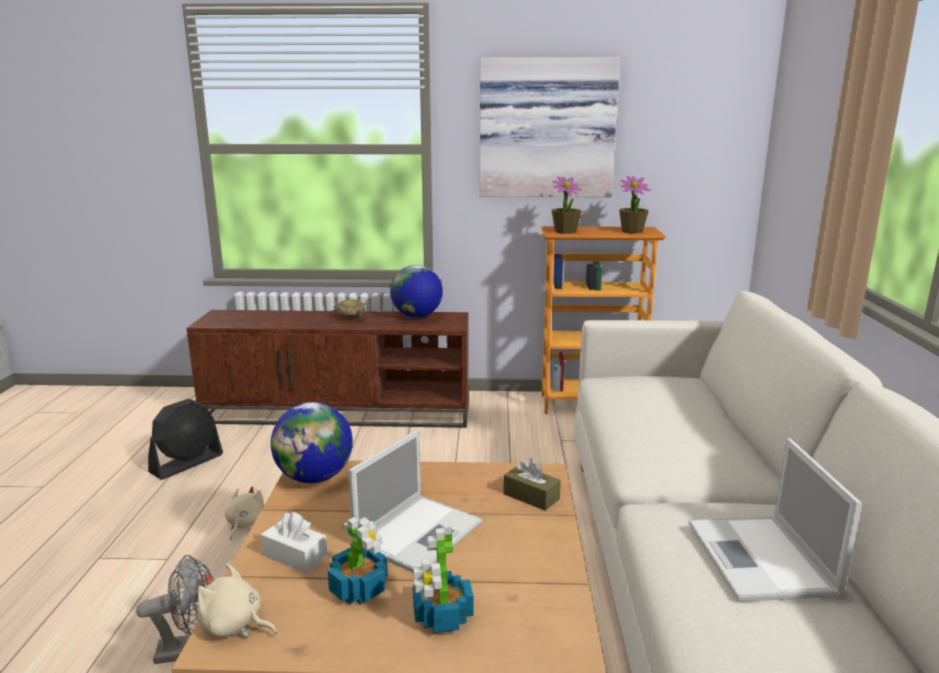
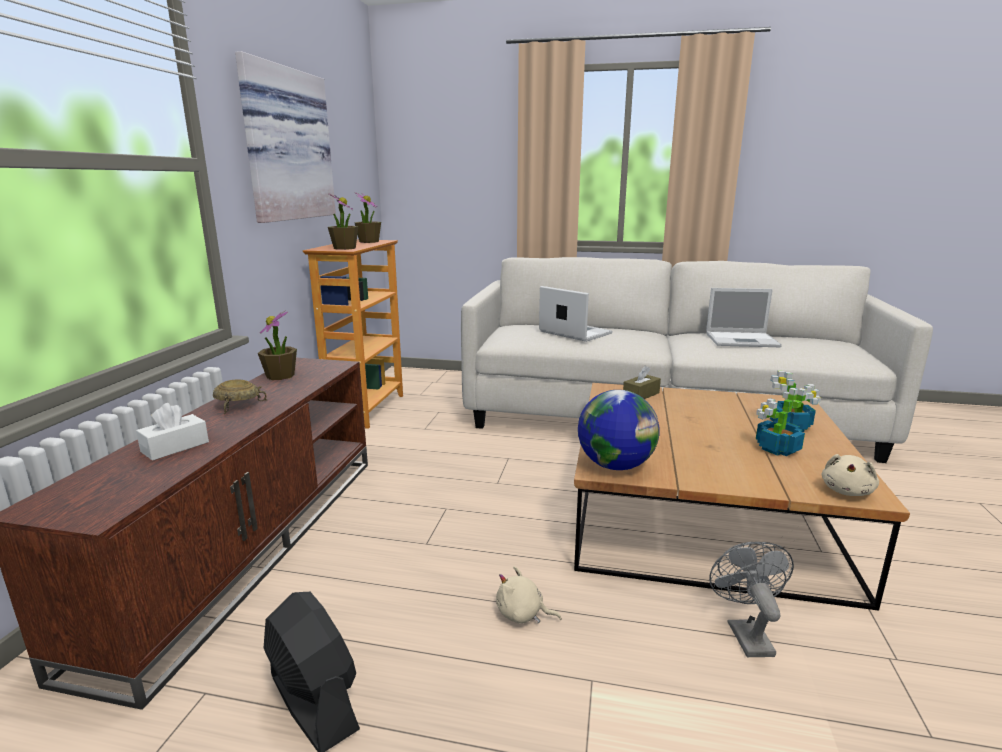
camera: 80 degrees left, 0 degrees up
(295, 556) = (748, 471): white tissue box -> white tissue box (175, 447)
(417, 316) = (280, 376): globe -> potted plant
(419, 532) = (697, 428): laptop -> laptop (573, 332)

